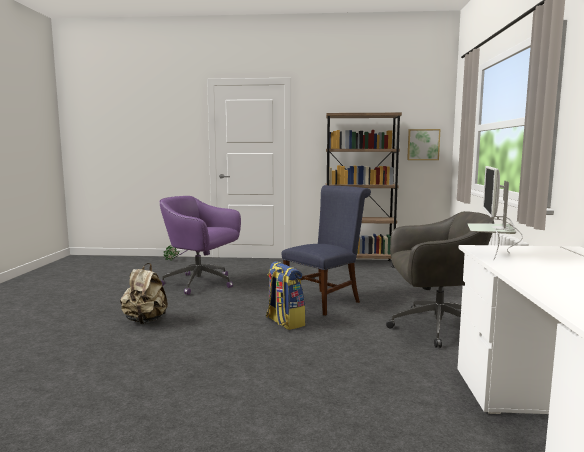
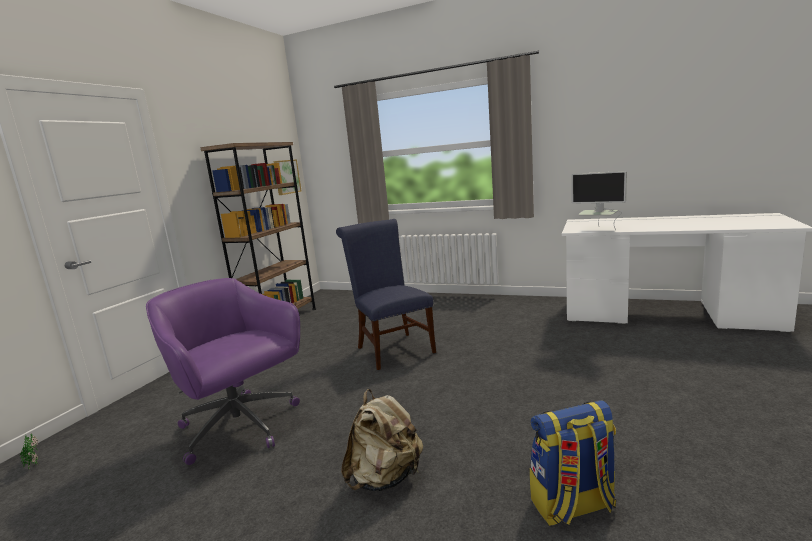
camera: 70 degrees left, 5 degrees up
(201, 283) = (241, 427): purple office chair -> purple office chair turned 90 degrees clockwise
(284, 322) = (445, 373): backpack -> backpack (573, 506)
(434, 328) = (486, 316): grey office chair -> none

